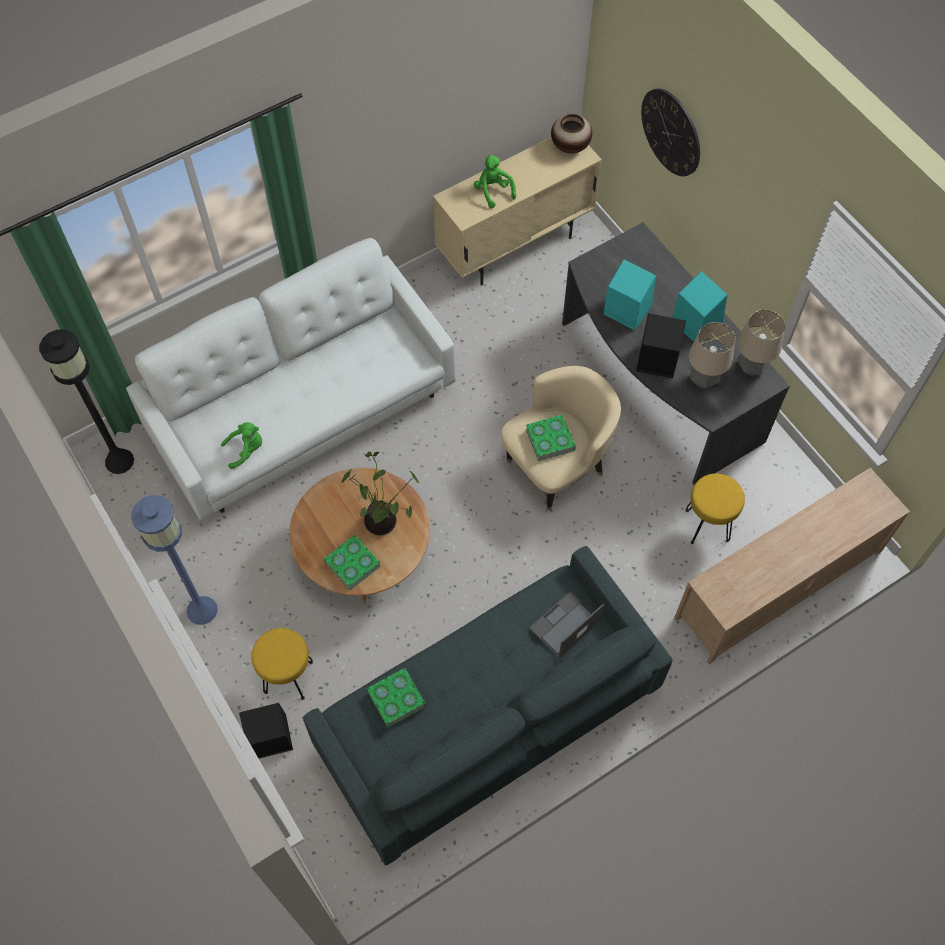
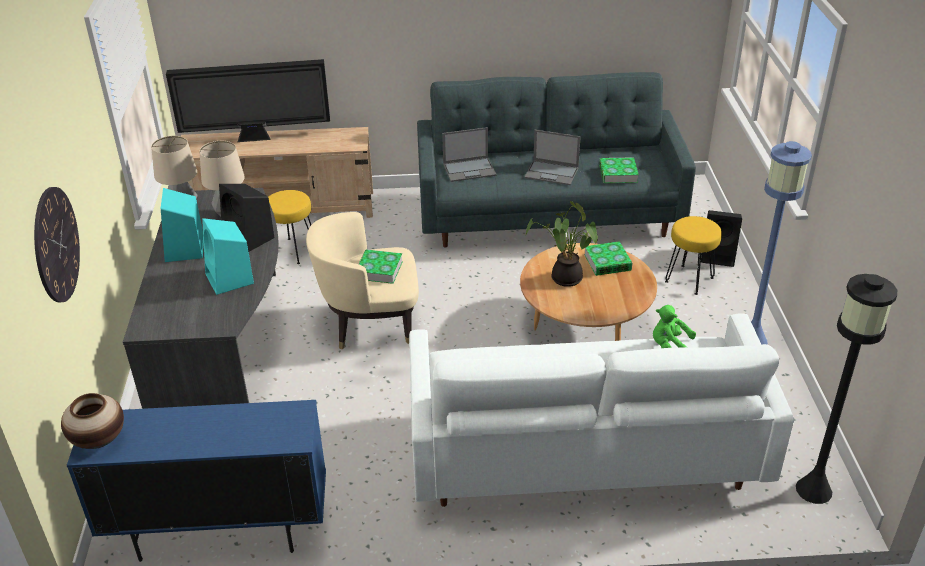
camera: 150 degrees left, 25 degrees down
(470, 663) = (552, 173): none -> laptop
(493, 191) = (239, 426): green plush toy -> none
(515, 246) = (219, 532): beige cabinet -> blue cabinet
(823, 544) = (256, 138): none -> television

